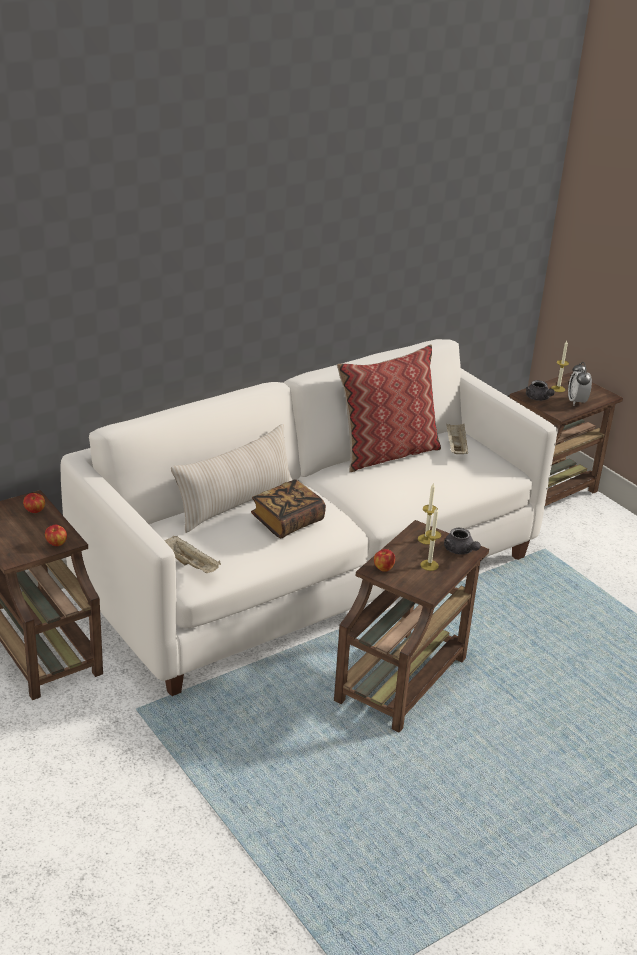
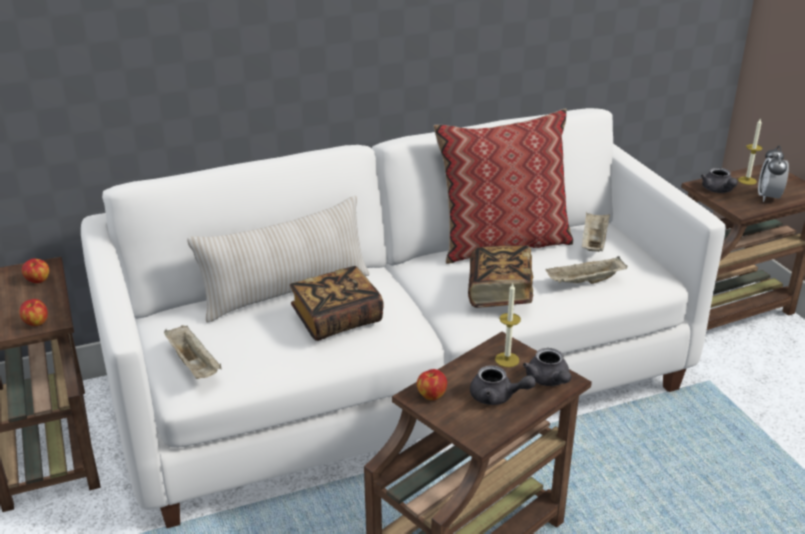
camera: 15 degrees right, 0 degrees up
(399, 491) = (499, 292): none -> book
(429, 565) = (497, 397): candle -> grey teapot
(459, 479) = (585, 282): none -> beige tray

